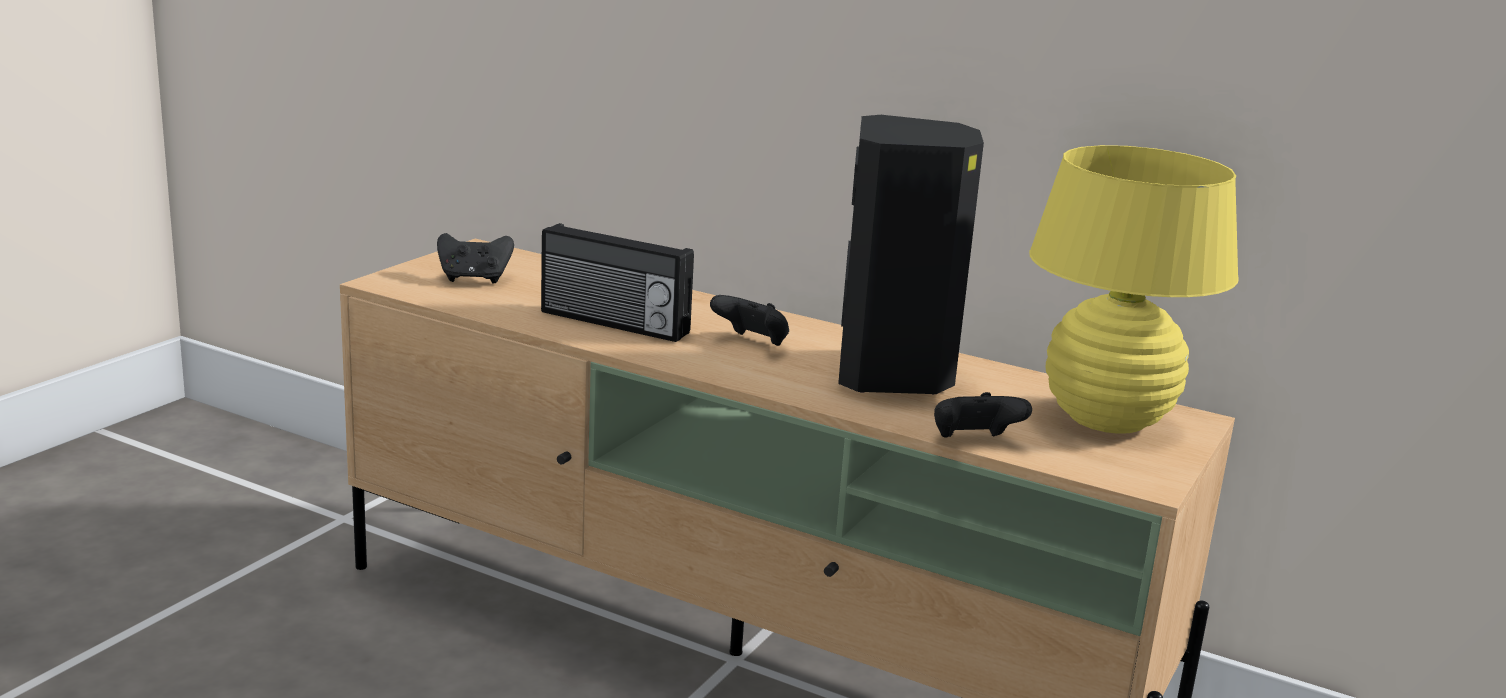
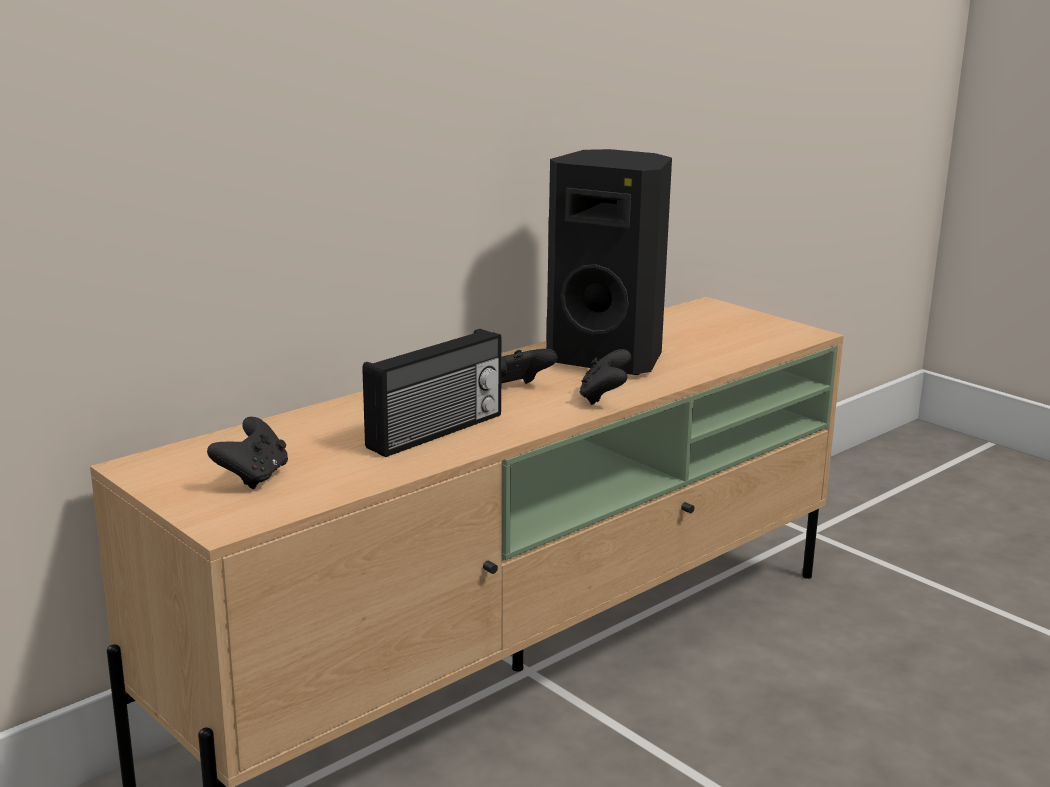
camera: 70 degrees left, 0 degrees up
(974, 442) = (740, 360): black game controller -> black game controller (604, 398)
(1106, 419) = (706, 323): yellow table lamp -> none

